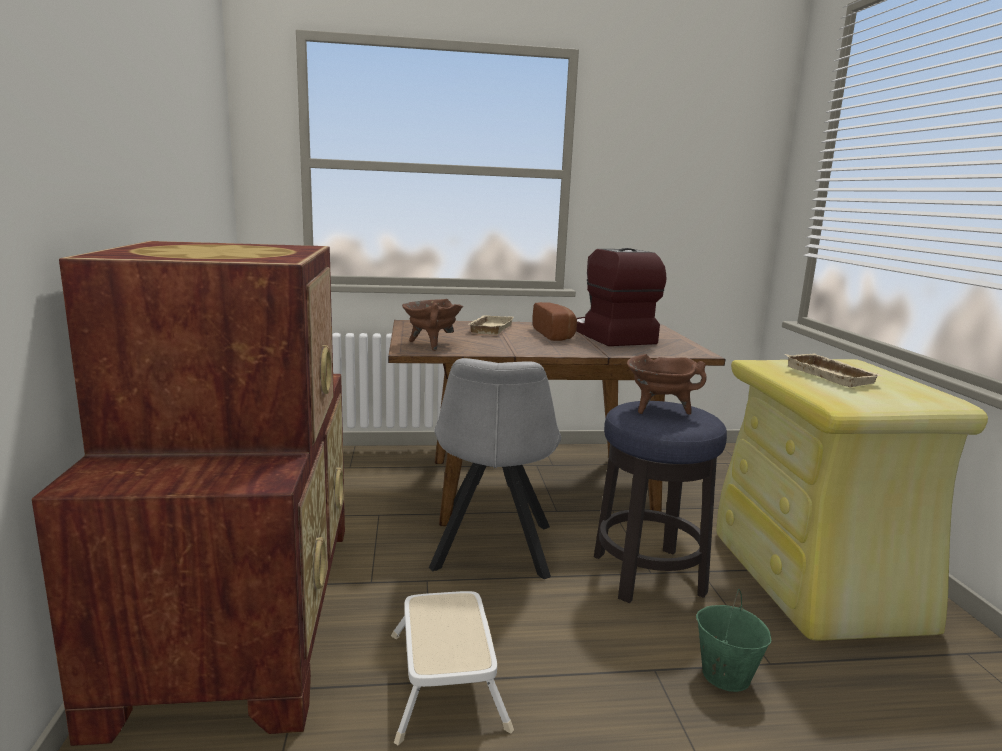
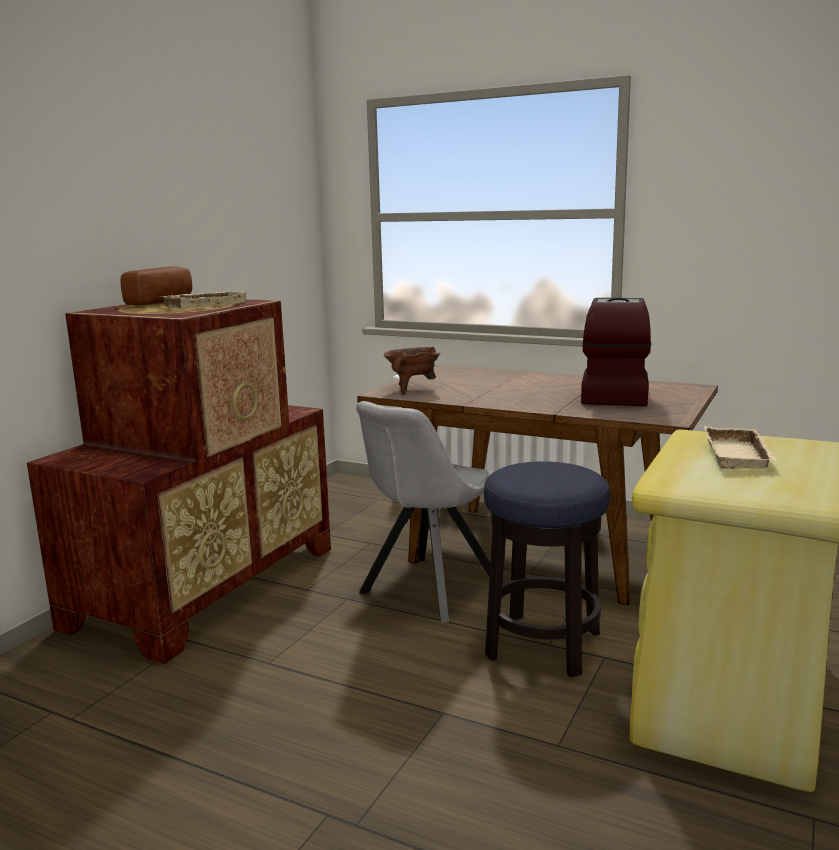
camera: 35 degrees right, 0 degrees up
(447, 679) = (281, 665): beige step ladder -> none
(489, 328) = (501, 378): beige tray -> beige tray (205, 304)
(556, 334) = (555, 388): bread -> bread (164, 301)
(659, 410) = (546, 471): brown cooking pot -> none
(725, 675) = (500, 738): green bucket -> none

